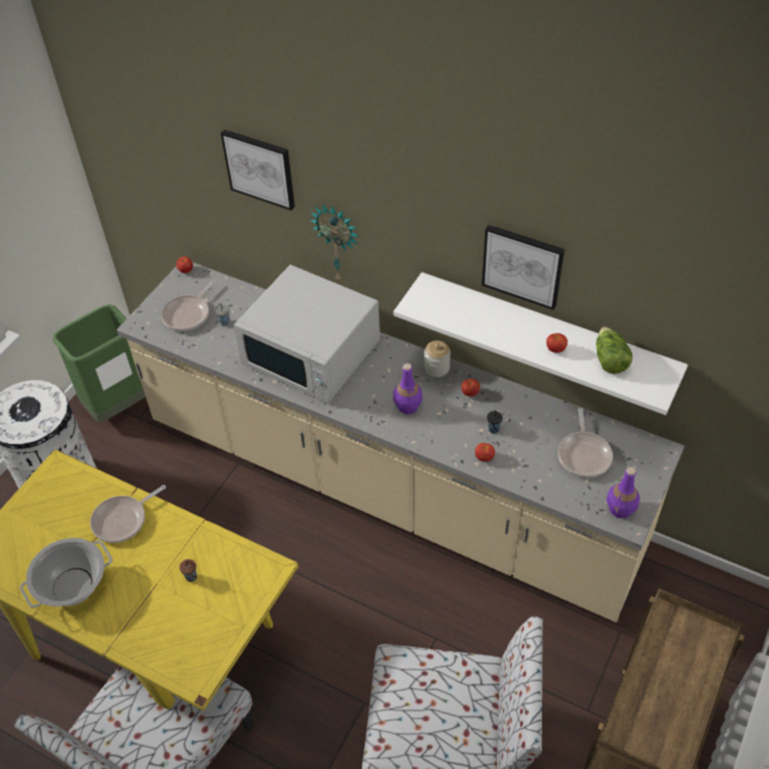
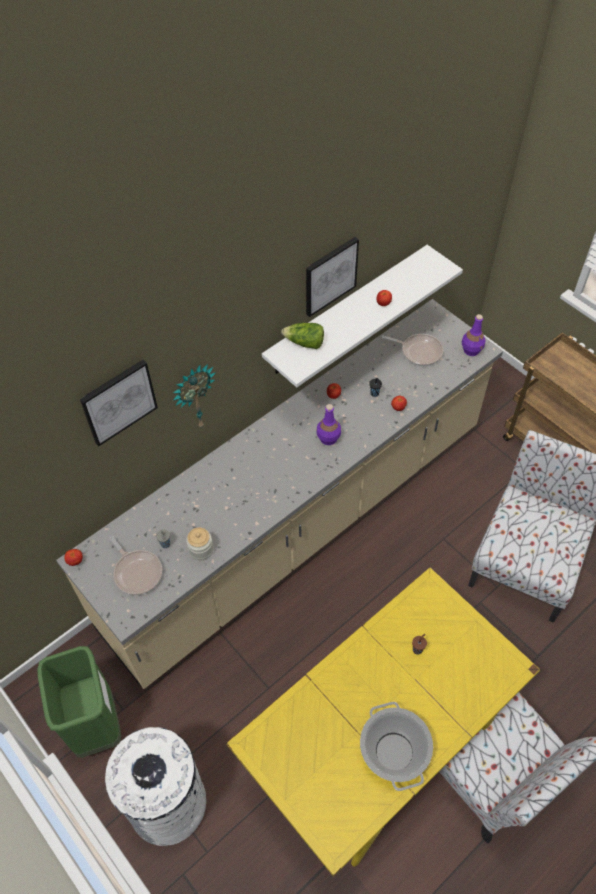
camera: 70 degrees left, 5 degrees up
(123, 520) = (337, 694): frying pan -> none
(312, 354) = (240, 487): white microwave -> none
(436, 368) = (298, 407): jar -> jar (201, 550)
(609, 360) = (406, 279): lettuce -> lettuce (304, 343)

